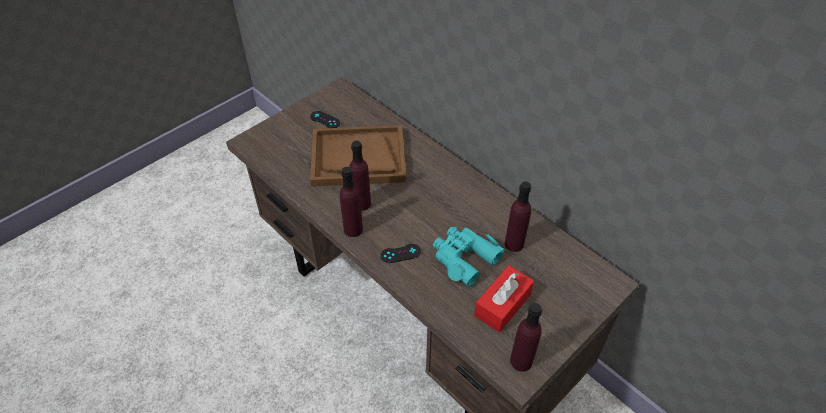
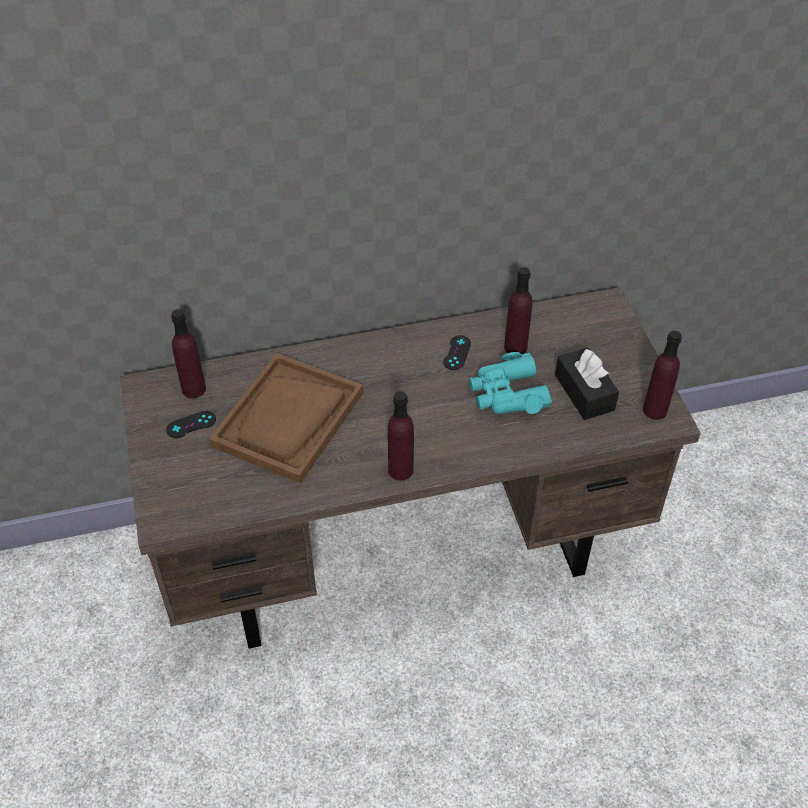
camera: 60 degrees left, 0 degrees up
(361, 203) = (366, 446): purple bottle -> purple bottle (193, 389)
(400, 253) = (465, 443): black game controller -> black game controller (457, 353)
(502, 305) = (584, 392): red tissue box -> black tissue box

